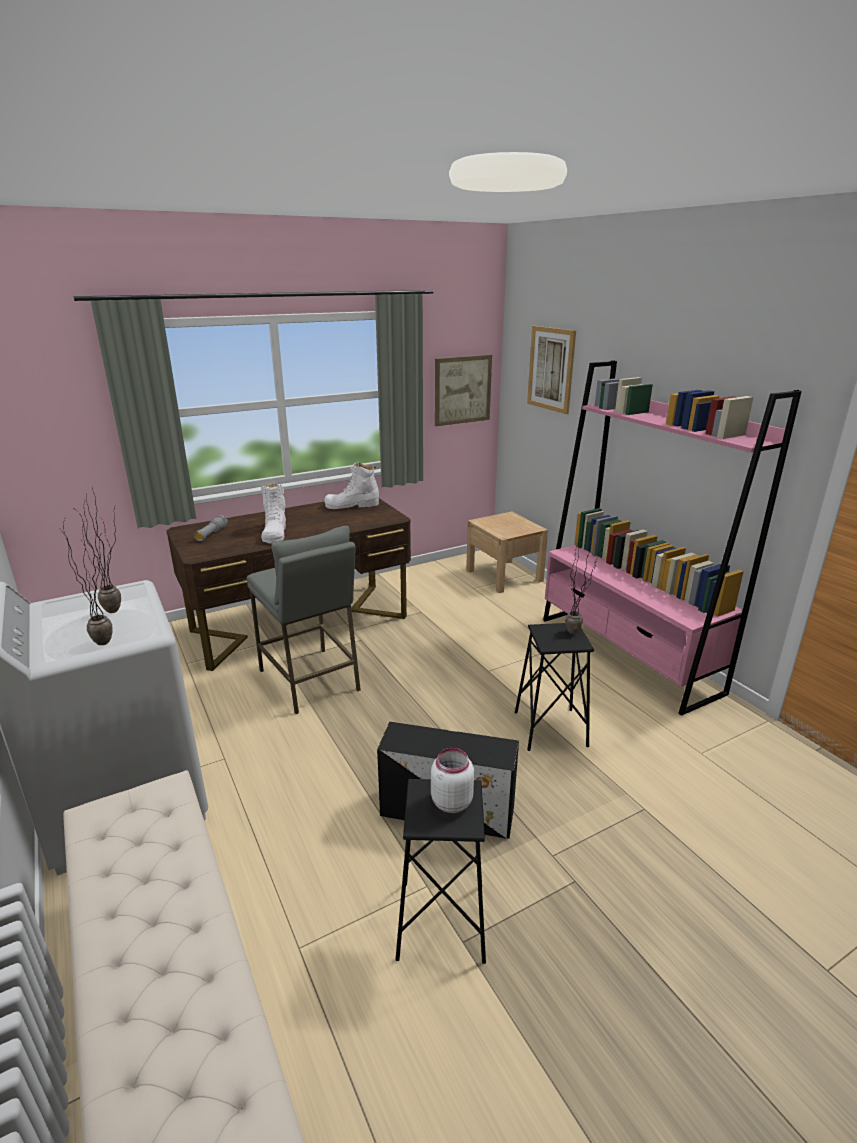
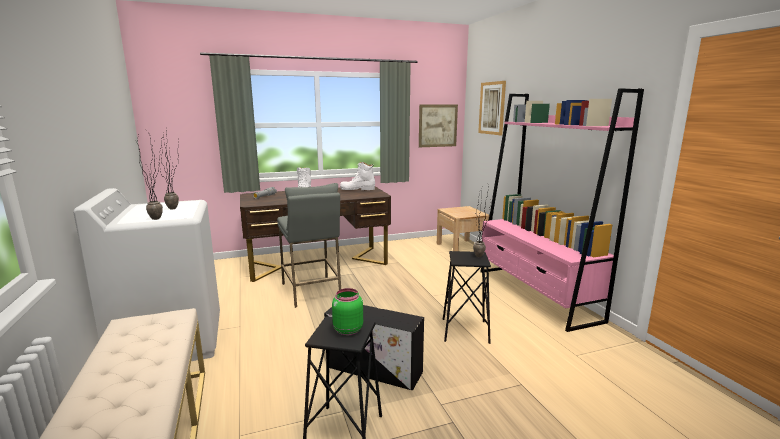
camera: 10 degrees right, 10 degrees down
(450, 802) = (347, 330): white jar -> green jar

